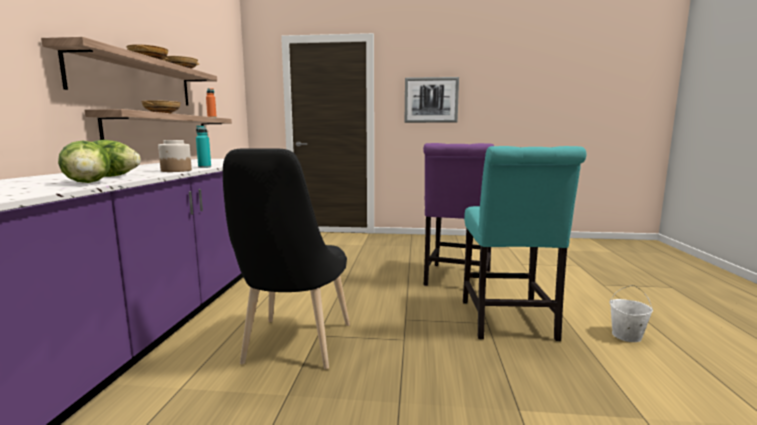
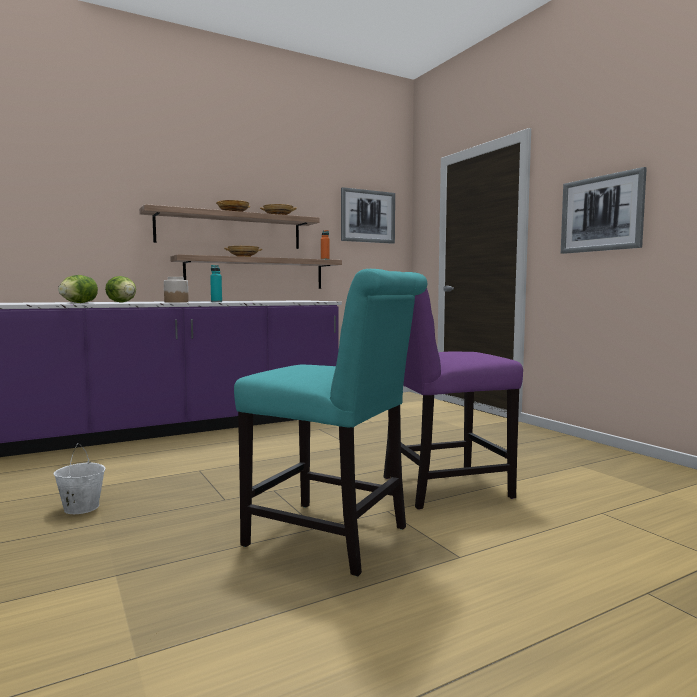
camera: 55 degrees right, 5 degrees down
(224, 77) = (367, 216): none -> picture
(294, 347) = (169, 469): black chair -> none
(508, 322) = (334, 538): turquoise chair -> turquoise chair turned 120 degrees counterclockwise
(626, 336) = (404, 632): white bucket -> white bucket (81, 508)

